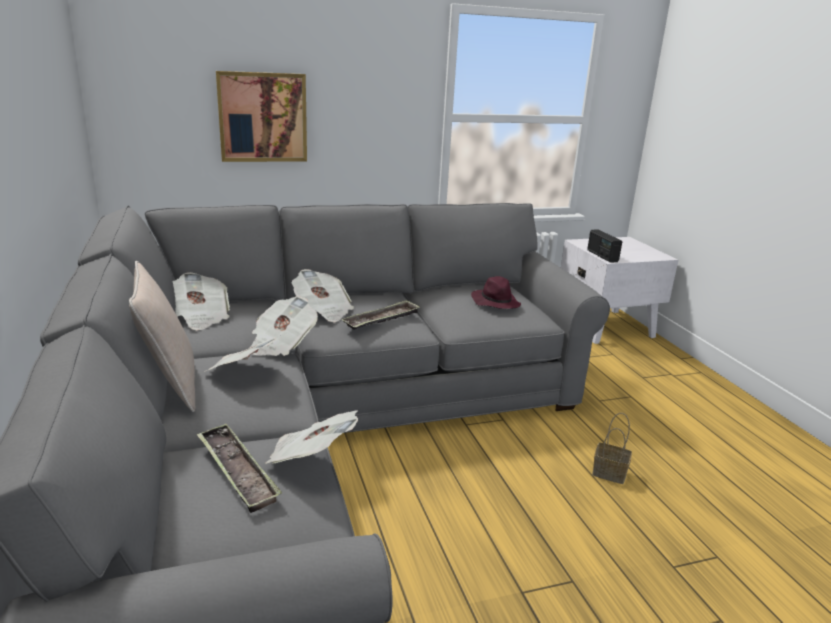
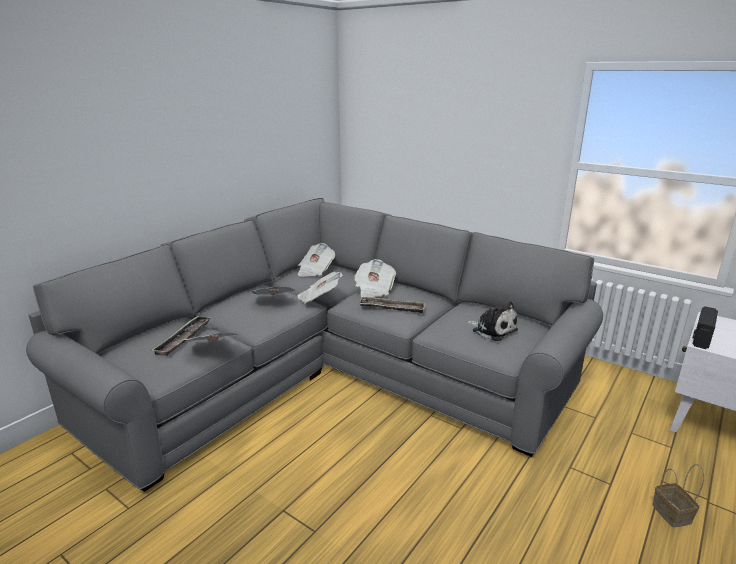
camera: 55 degrees right, 0 degrees up
(170, 386) = (239, 295): beige pillow -> none
(263, 117) = (428, 152): picture -> none
(495, 302) = (492, 330): purple hat -> plush toy
(610, 473) = (466, 510): basket -> basket (673, 514)

